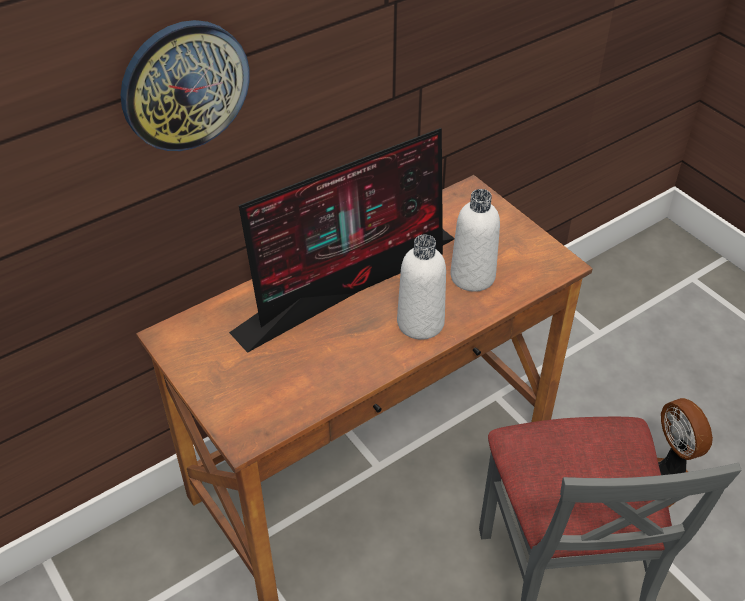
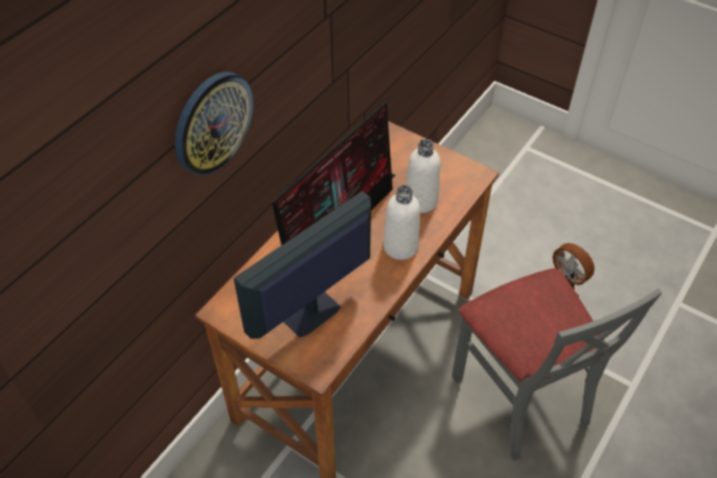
camera: 20 degrees left, 5 degrees up
(269, 371) = (311, 315): none -> monitor

